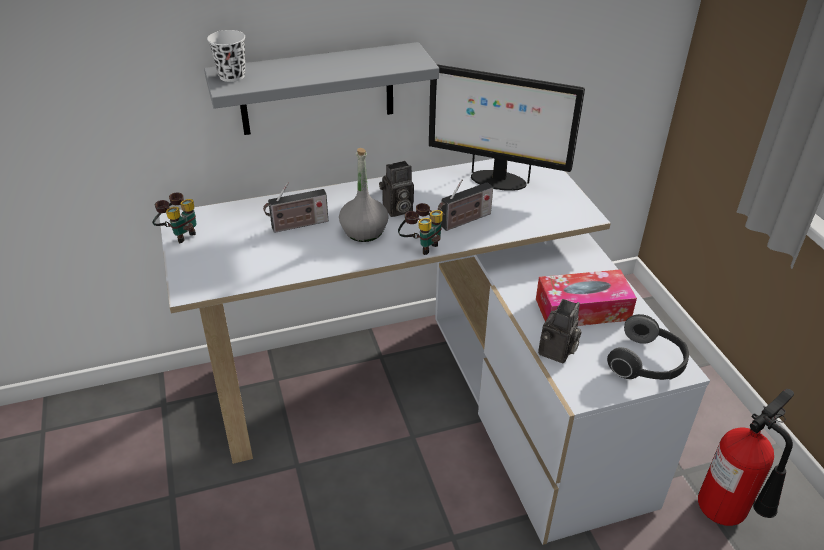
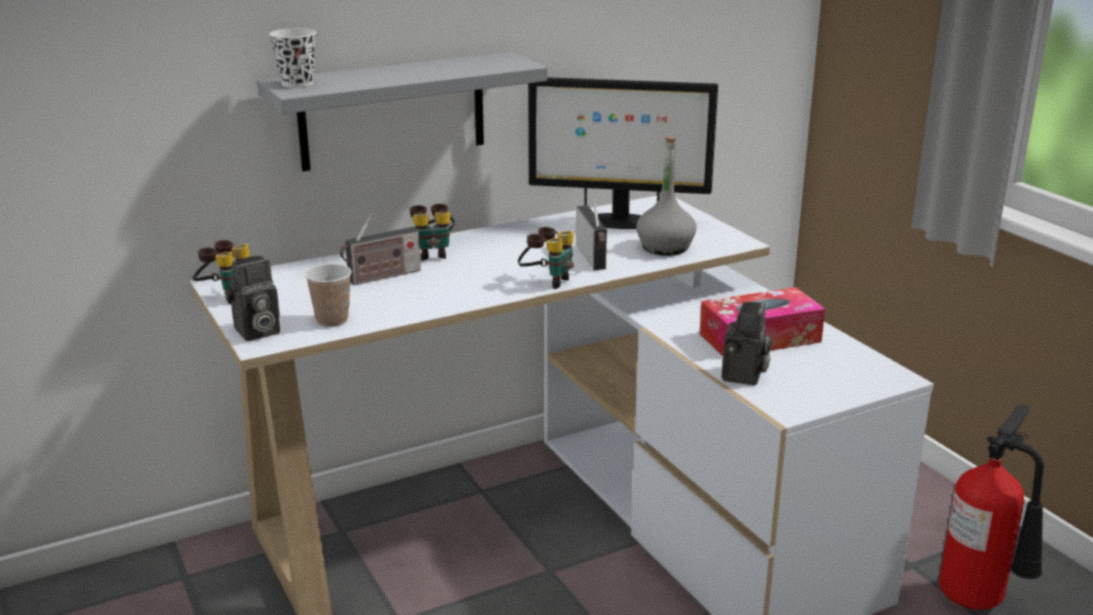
camera: 10 degrees left, 15 degrees down
(247, 271) = (332, 320): none -> cup
(342, 203) = (431, 254): none -> binoculars
(364, 231) = (470, 275): grey bottle -> grey bottle (665, 247)
(397, 210) = (504, 254): camera -> camera (256, 332)
(464, 221) = (592, 258): radio -> radio turned 60 degrees counterclockwise
(647, 364) = (855, 376): headphones -> none

